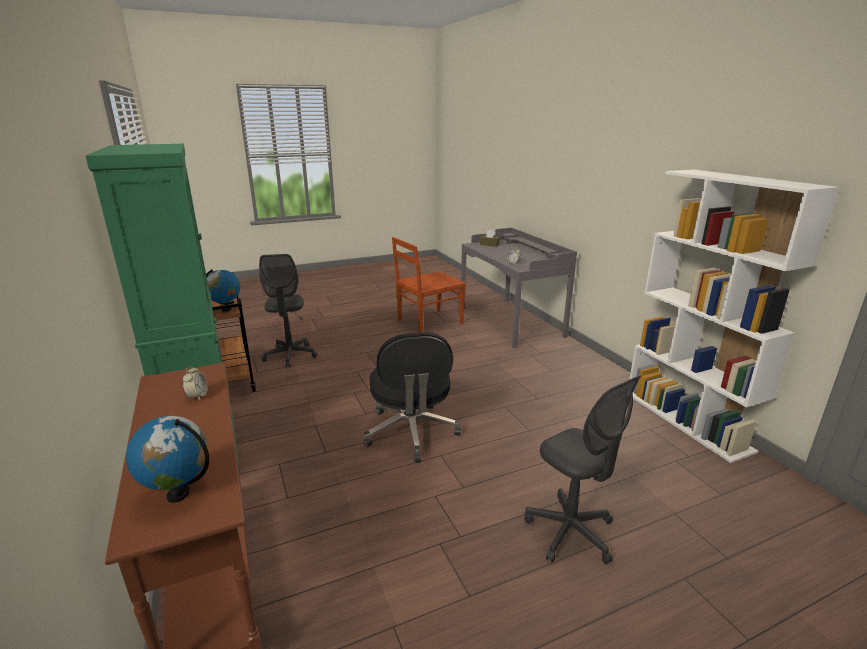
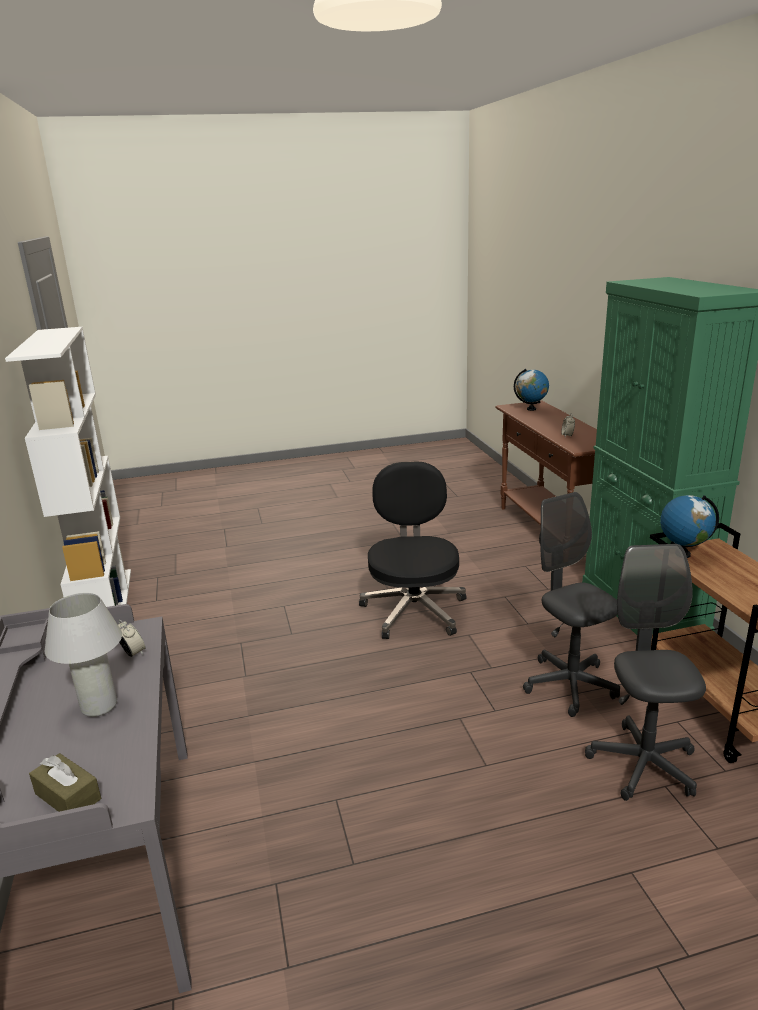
camera: 170 degrees left, 0 degrees up
(428, 322) = (326, 892): brown chair -> none
(506, 254) = (99, 706): none -> white table lamp
(570, 532) = (310, 541): grey office chair -> grey office chair (569, 685)

